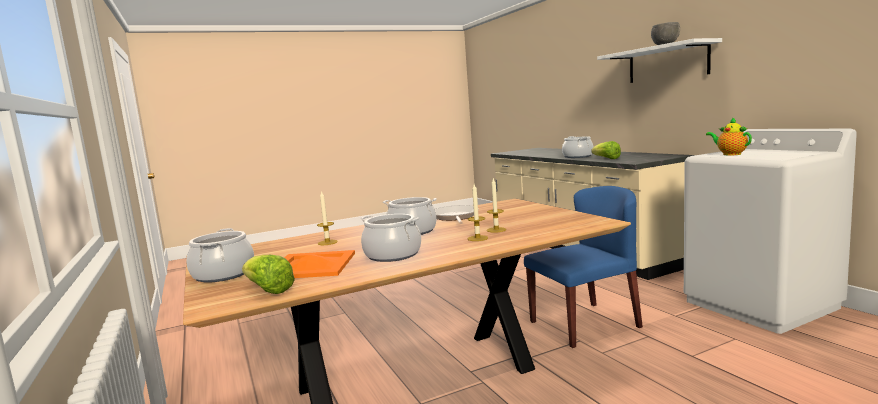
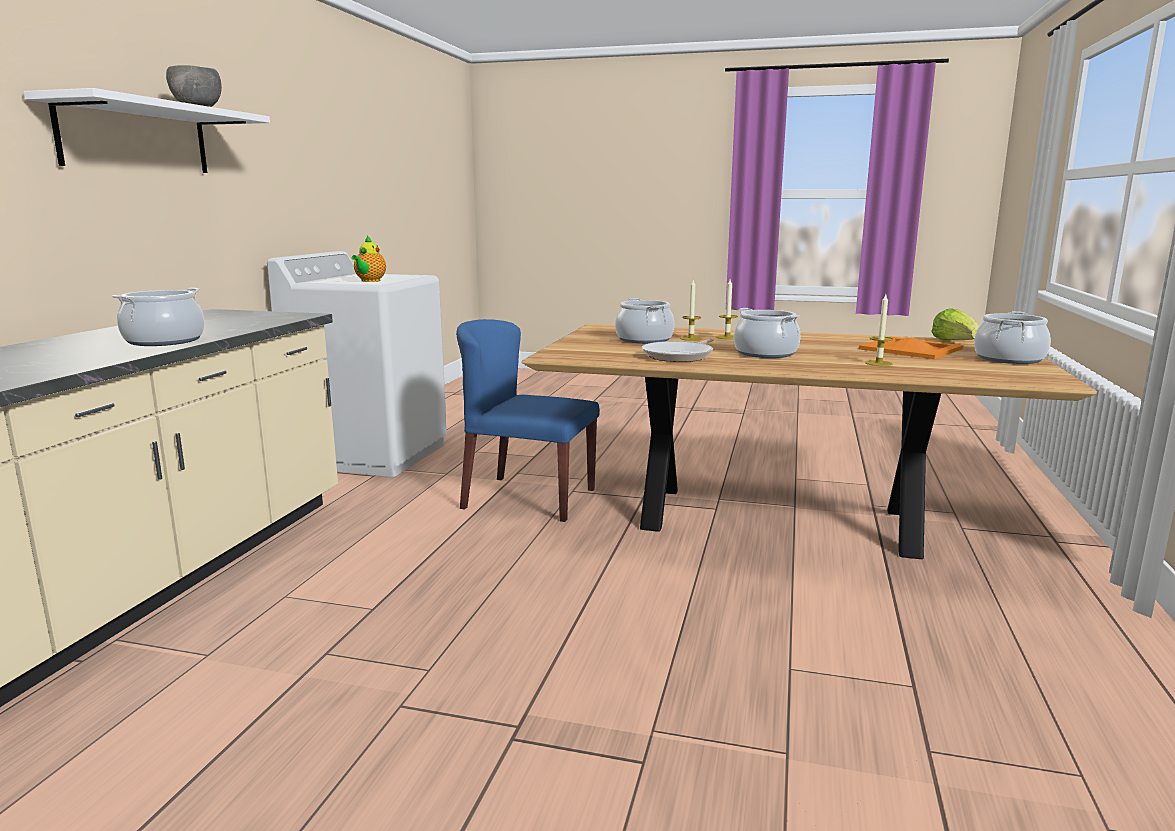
camera: 140 degrees left, 5 degrees up
(392, 255) = (825, 342): cooking pot -> cooking pot (644, 339)
(606, 159) = (240, 326): lettuce -> none

